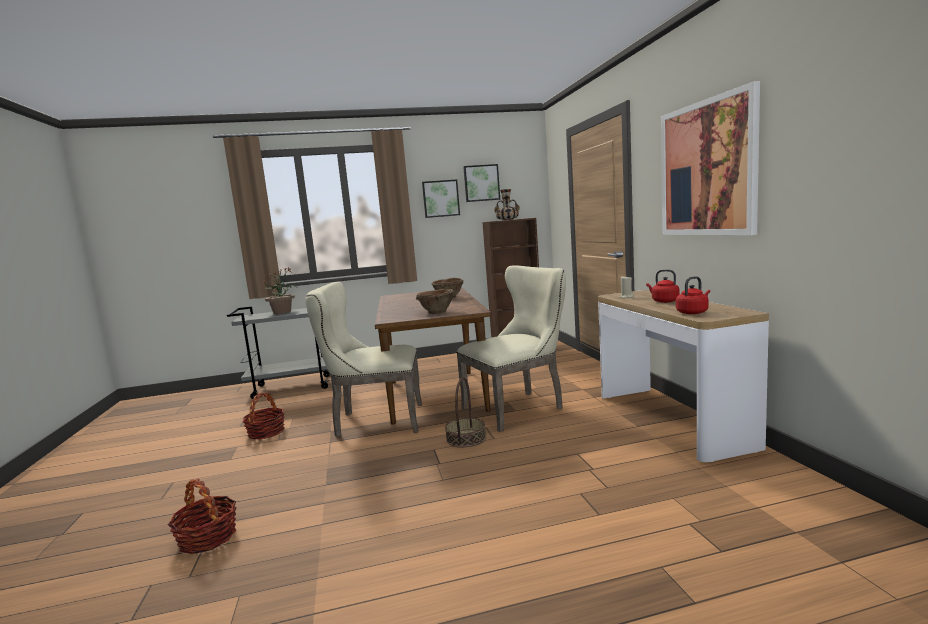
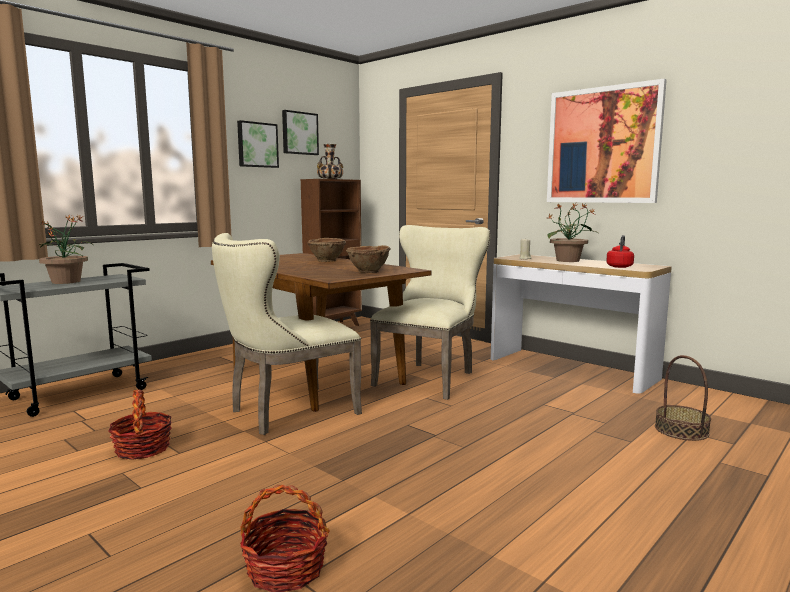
camera: 35 degrees left, 0 degrees up
(466, 438) = (424, 410): basket -> basket (681, 430)
(663, 301) = (568, 260): red kettle -> potted plant

